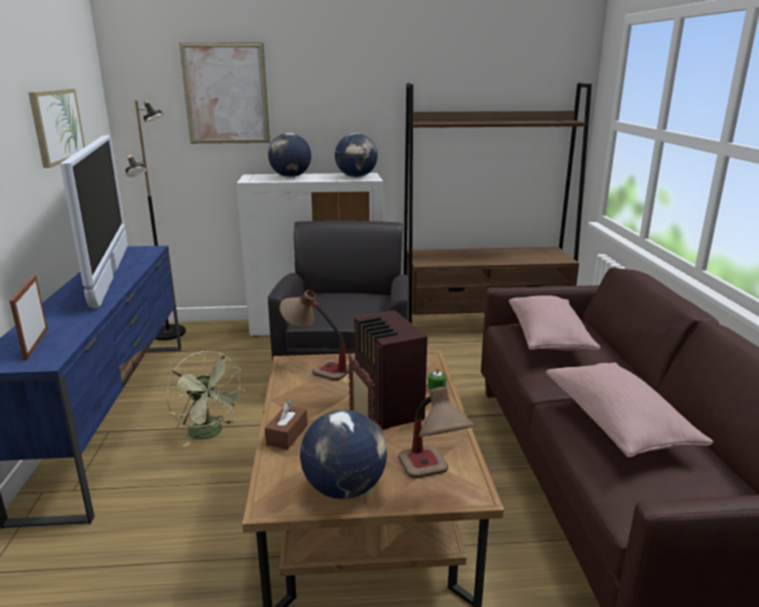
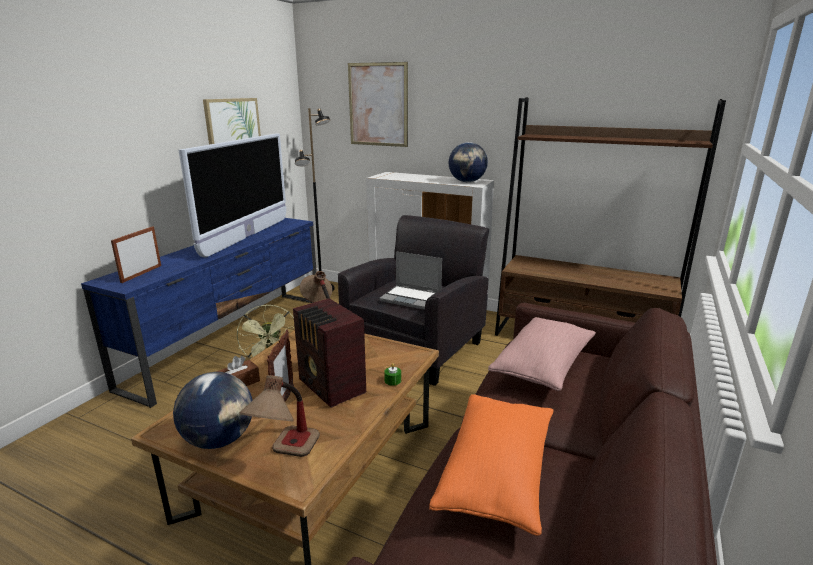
camera: 30 degrees right, 0 degrees up
(290, 177) = (414, 177): globe -> none
(352, 310) = (412, 298): none -> laptop
(388, 409) = (331, 387): radio -> radio turned 45 degrees counterclockwise
(617, 424) = (497, 474): pink pillow -> orange pillow

